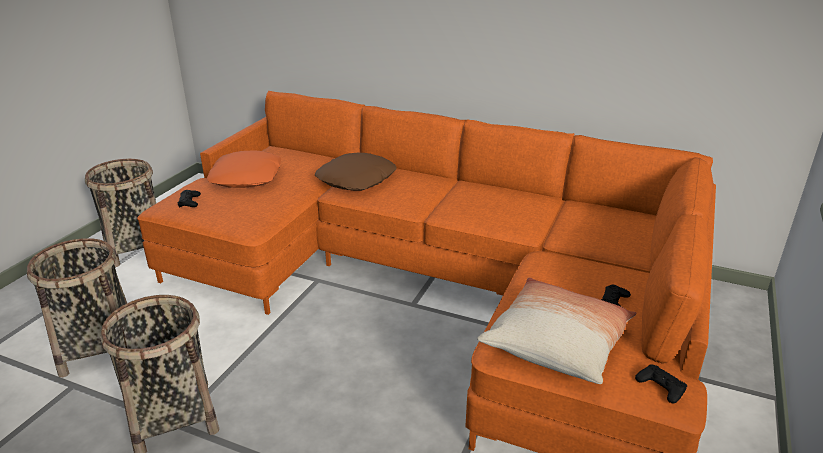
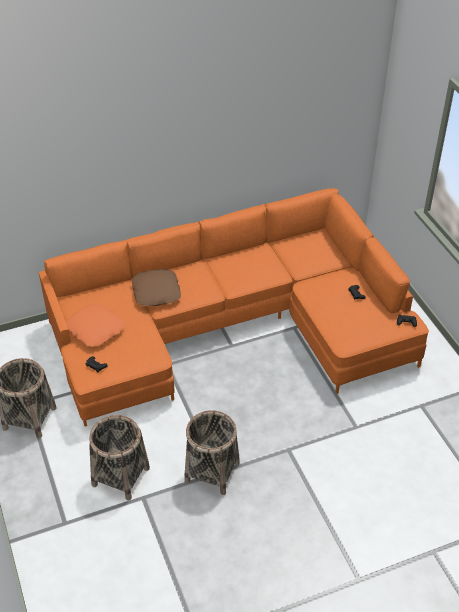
camera: 45 degrees left, 15 degrees up
(556, 344) = (358, 328): pillow -> none

